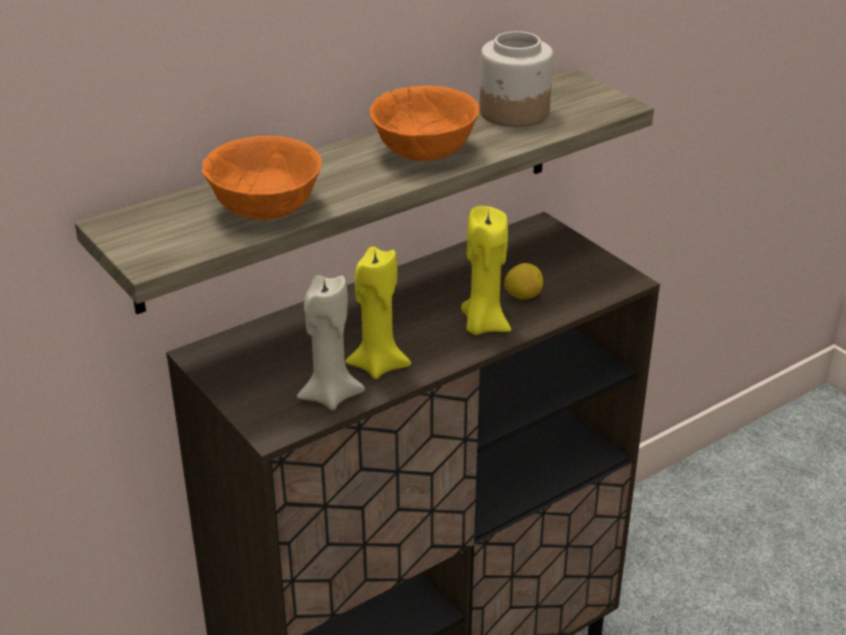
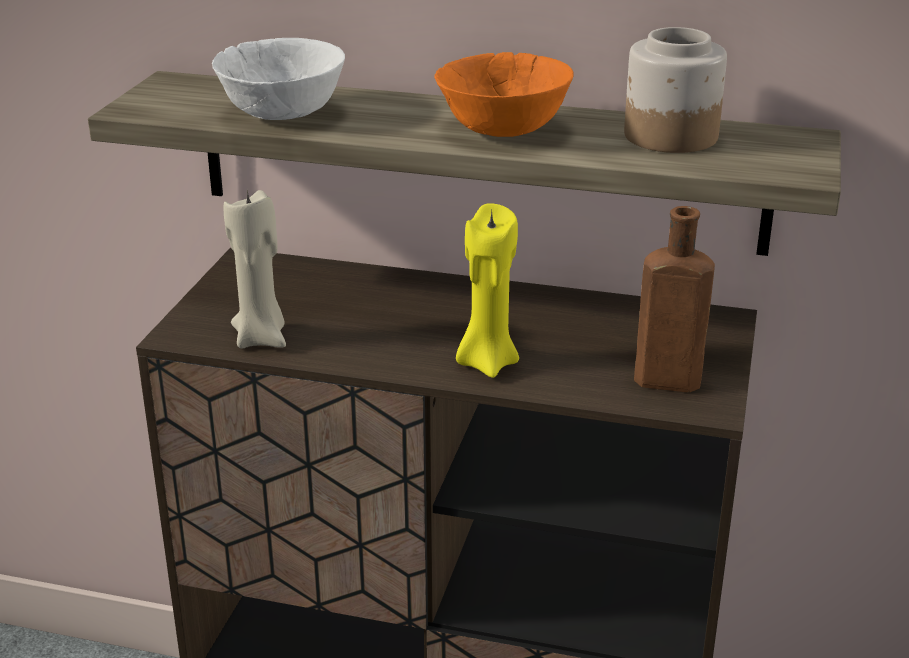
camera: 50 degrees right, 5 degrees down
(266, 209) = (282, 114): orange bowl -> white bowl
(378, 365) = (340, 340): yellow candle -> none
(523, 296) = (574, 362): lemon -> none
(580, 279) = (662, 380): none -> brown bottle

